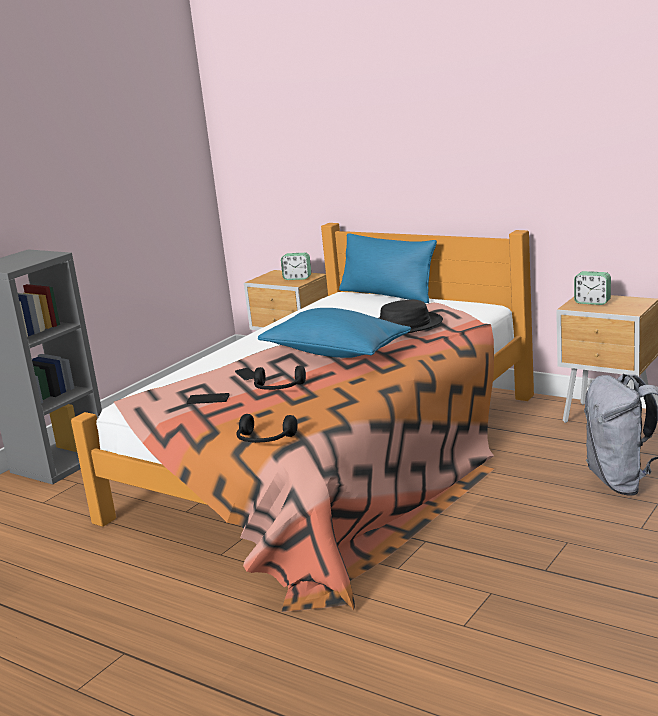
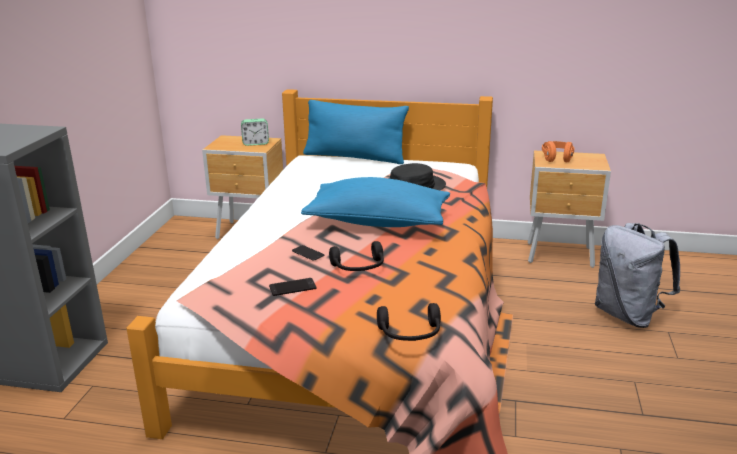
camera: 25 degrees left, 5 degrees up
(592, 302) = (557, 159): alarm clock -> orange headphones

